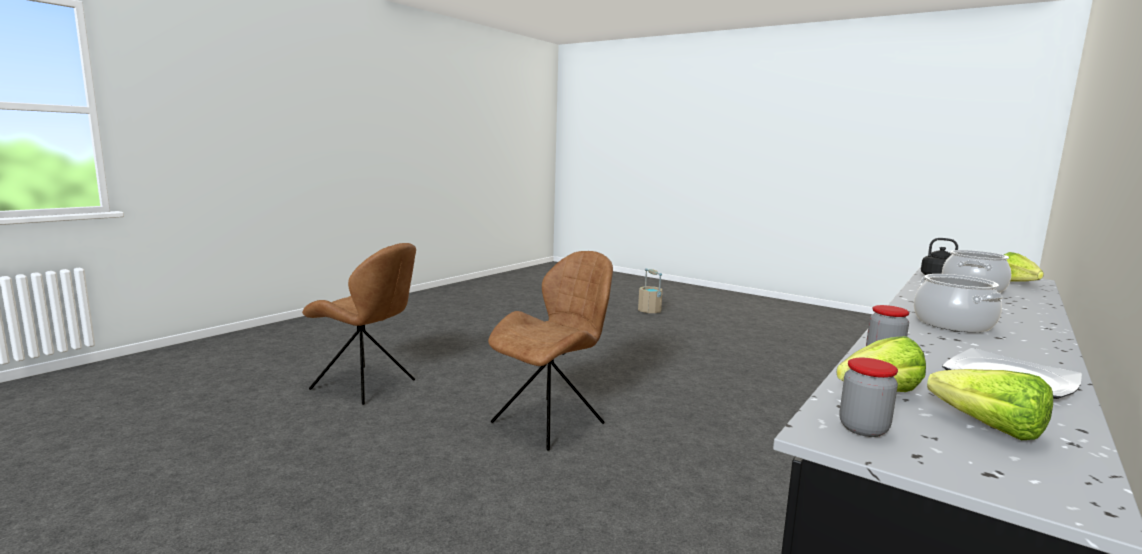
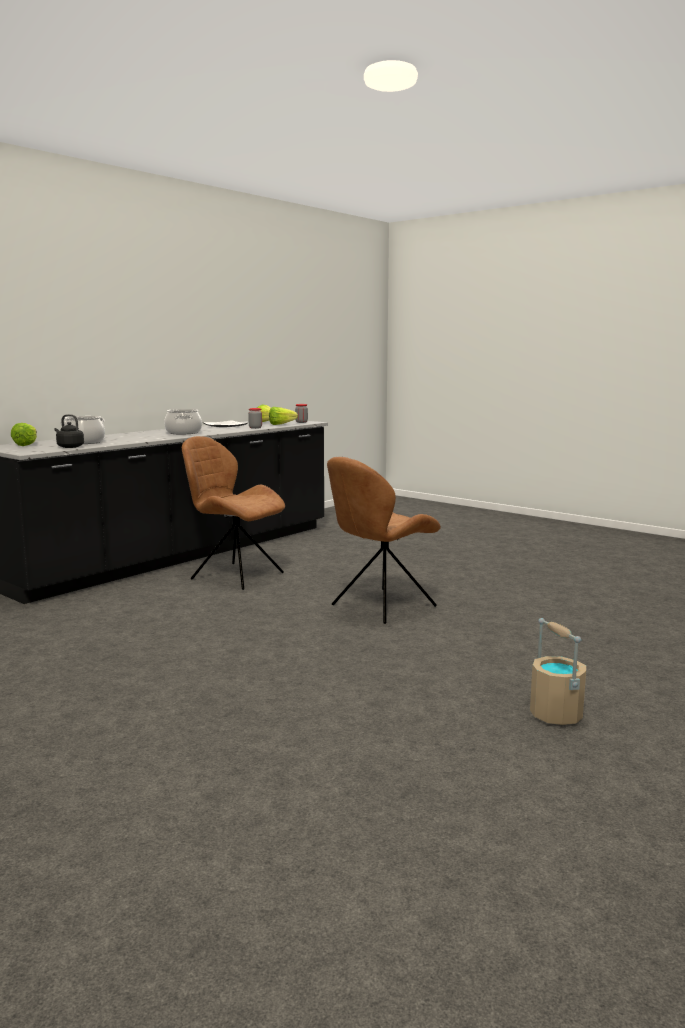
camera: 175 degrees left, 0 degrees up
(366, 385) = (599, 639): brown chair -> brown chair (235, 575)
(649, 311) = (68, 863): beige bucket -> beige bucket (555, 714)

